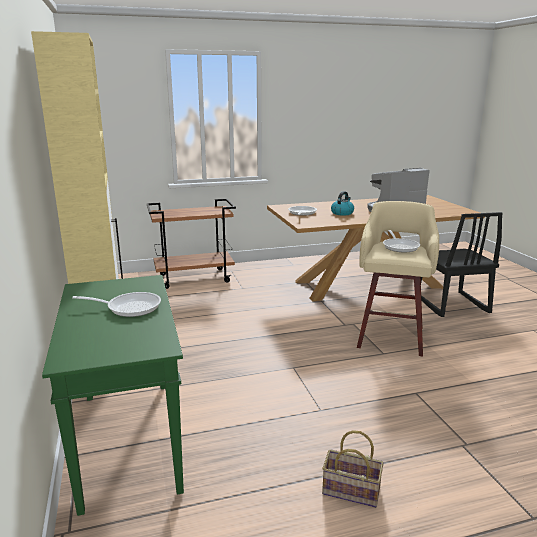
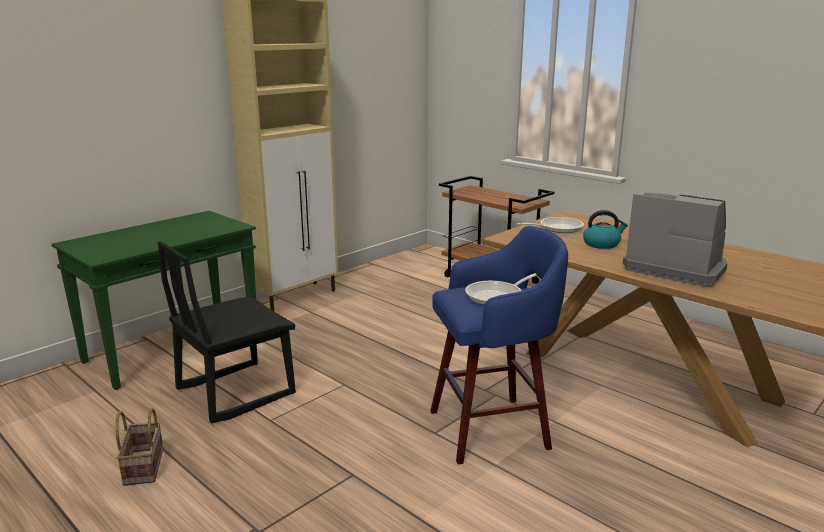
camera: 60 degrees right, 0 degrees up
(129, 307) = (172, 234): frying pan -> none
(391, 336) = (493, 429): beige stool -> blue stool
(450, 305) = (680, 463): black chair -> black chair (235, 391)

